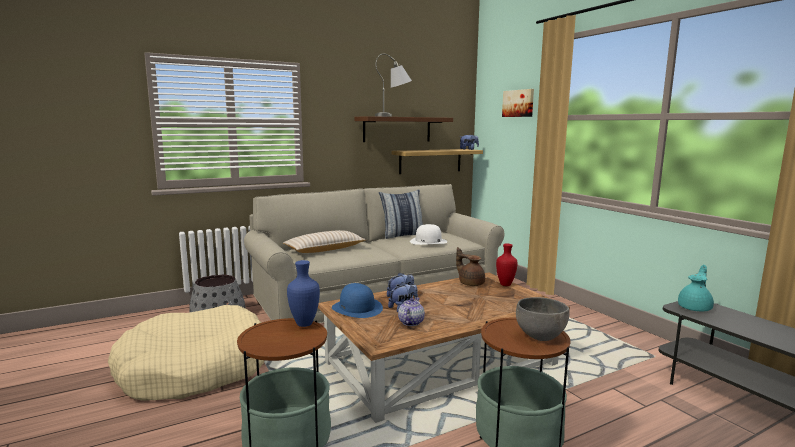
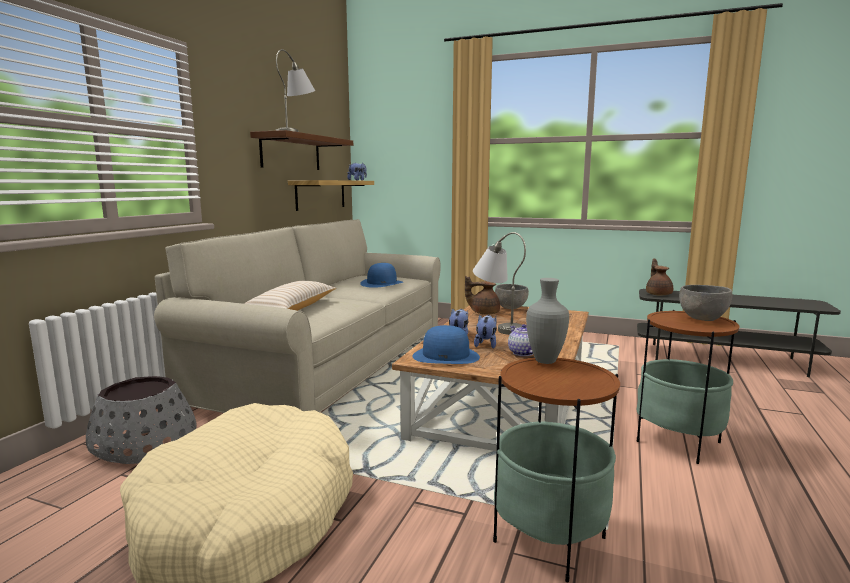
camera: 40 degrees left, 0 degrees up
(303, 324) = (545, 361): blue vase -> grey vase
(403, 235) = (337, 282): pillow -> none
(428, 241) = (382, 283): white hat -> blue hat
(450, 297) = (498, 326): none -> grey table lamp
(504, 284) = (510, 308): red vase -> grey bowl
(518, 103) = (417, 127): picture -> none
(695, 308) = (658, 294): turquoise teapot -> brown teapot

